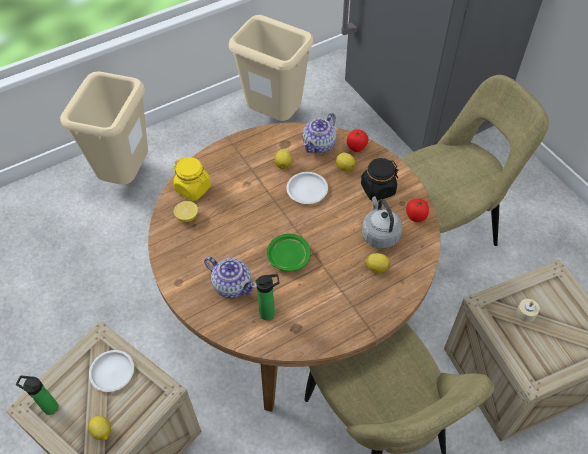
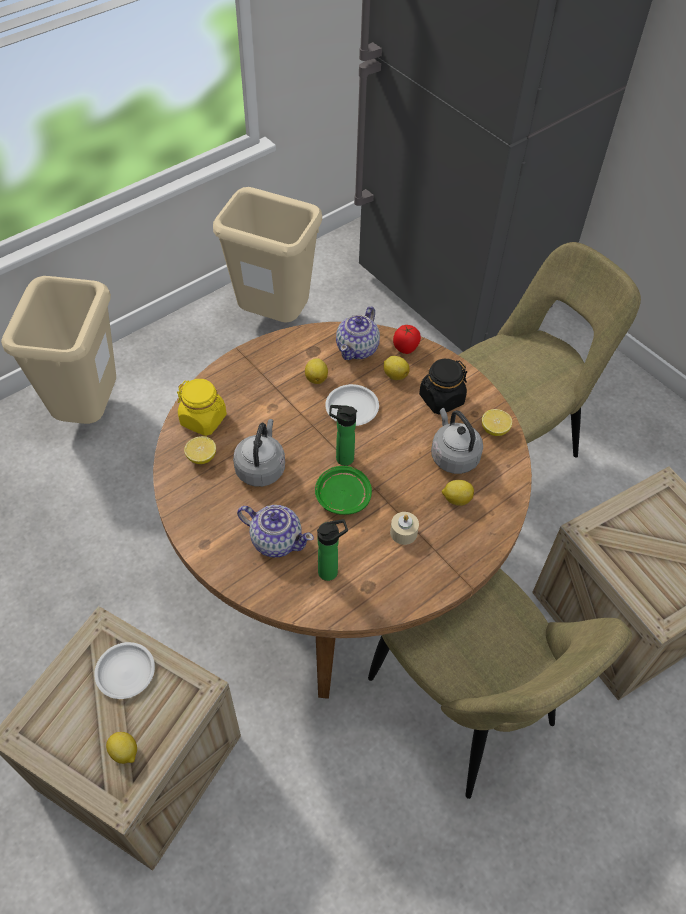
camera: 10 degrees left, 0 degrees up
(48, 407) = (46, 729): bottle -> bottle (341, 458)
(230, 229) = (261, 467): none -> grey kettle
(416, 217) = (494, 429): tomato -> lemon
(525, 313) = (639, 537): beige candle -> beige candle (403, 532)

